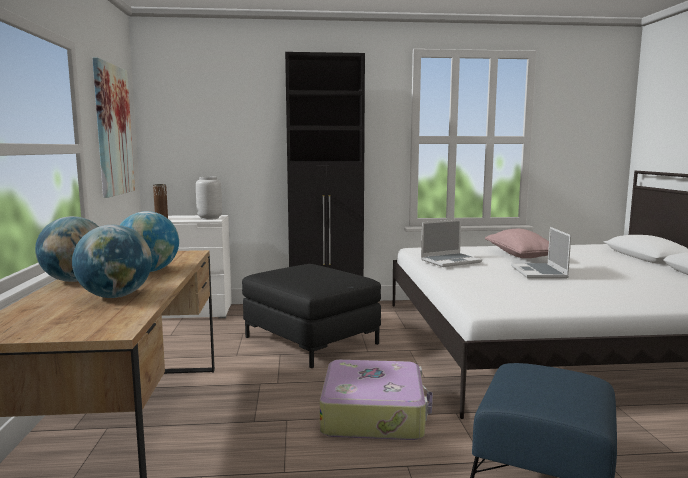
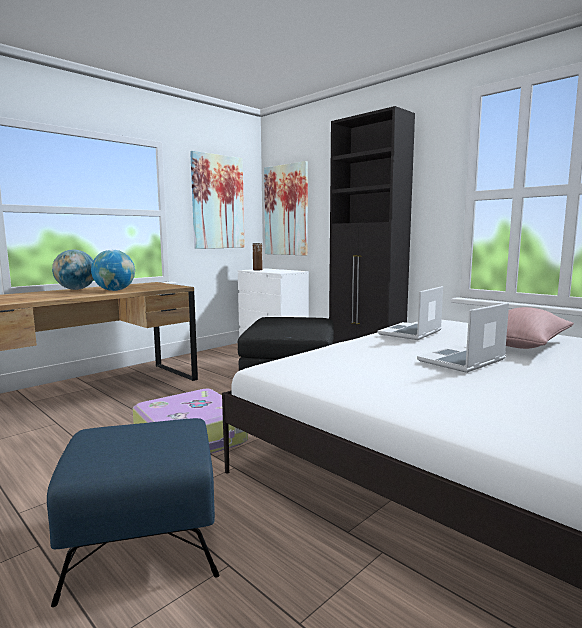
camera: 50 degrees right, 0 degrees up
(116, 296) = (46, 296): globe -> none
(185, 142) = (286, 210): none -> picture
(209, 218) = (284, 271): grey vase -> none
(451, 261) = (410, 333): laptop -> laptop turned 105 degrees clockwise

